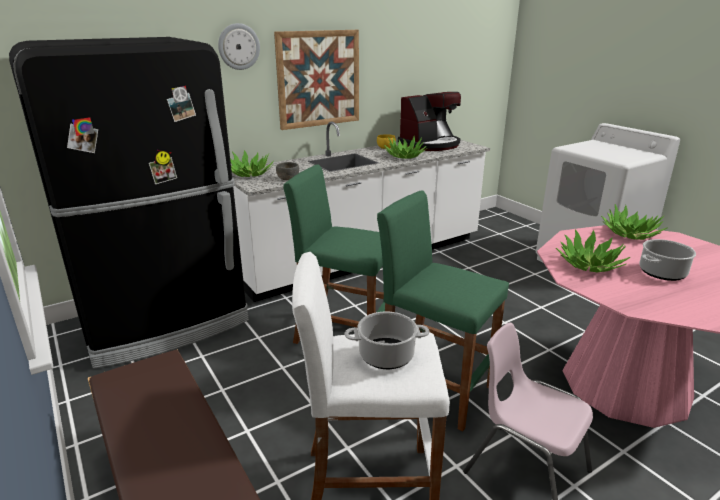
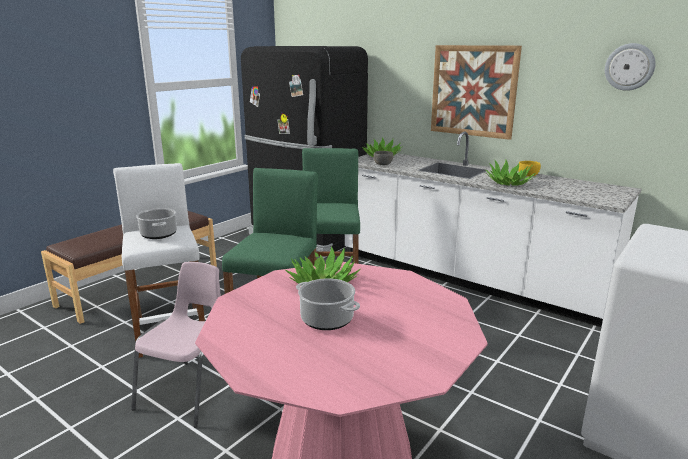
camera: 70 degrees right, 5 degrees down
(238, 46) = (408, 56): wall clock -> wall clock (629, 67)
(430, 145) = (577, 187): coffee machine -> none
(630, 234) = (441, 308): potted plant -> none

